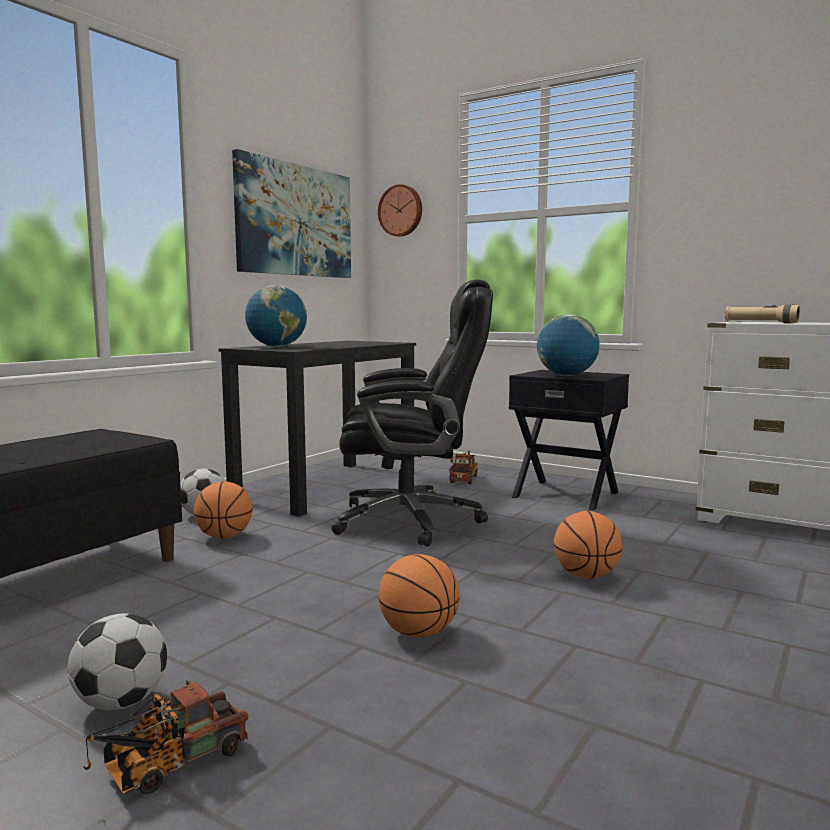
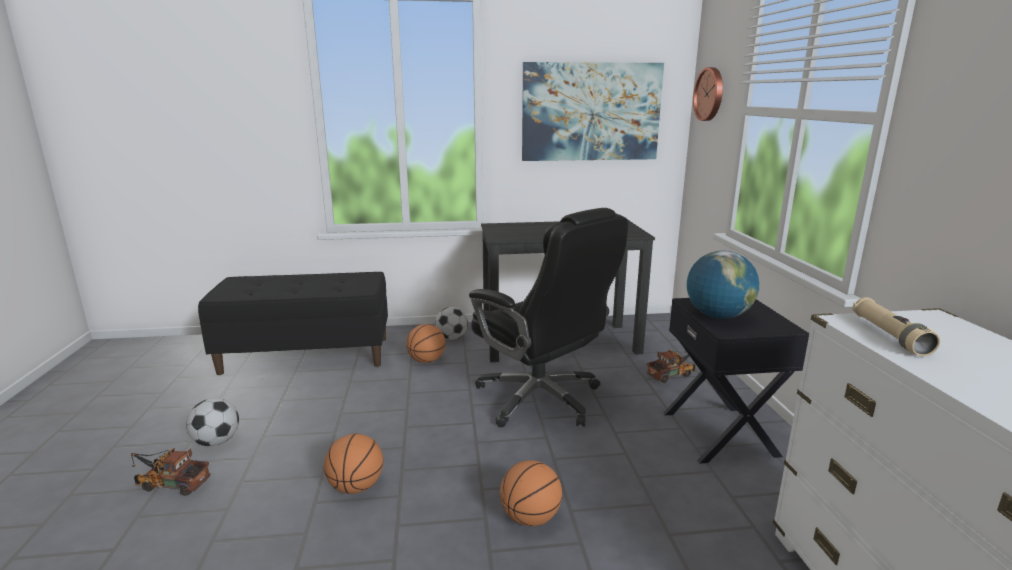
camera: 50 degrees right, 10 degrees up
(277, 347) = (516, 228): globe -> none

